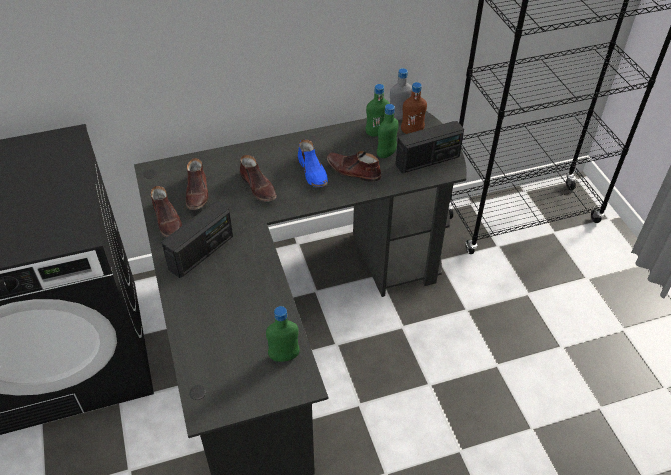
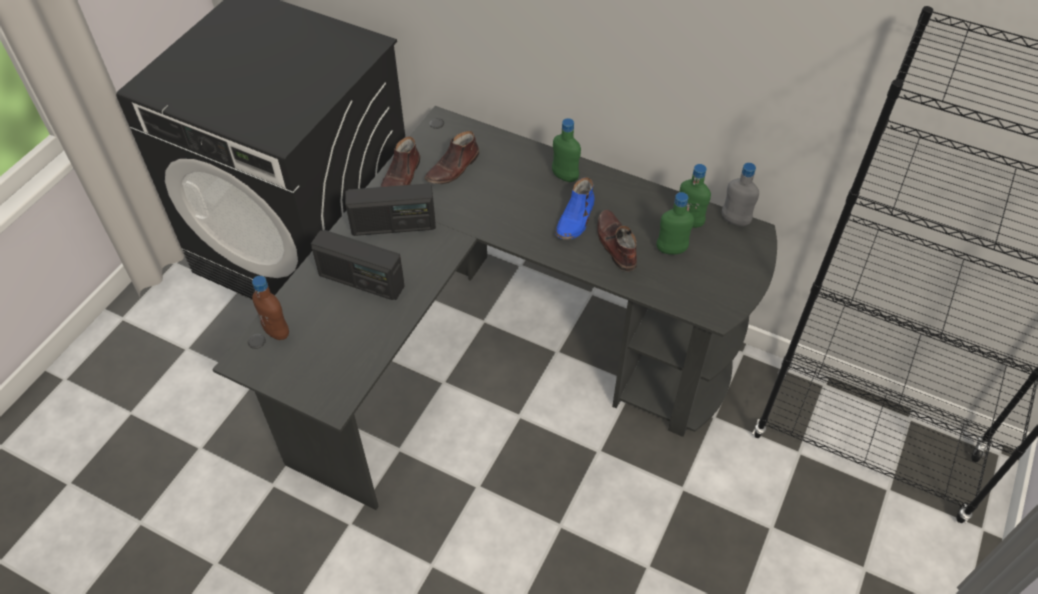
camera: 45 degrees right, 5 degrees up
(259, 187) = (510, 199): brown shoe -> none
(284, 356) = (348, 367): green bottle -> green bottle (565, 177)
(412, 131) = (729, 245): brown bottle -> brown bottle (277, 332)
(427, 161) = (705, 287): radio -> radio (361, 280)

